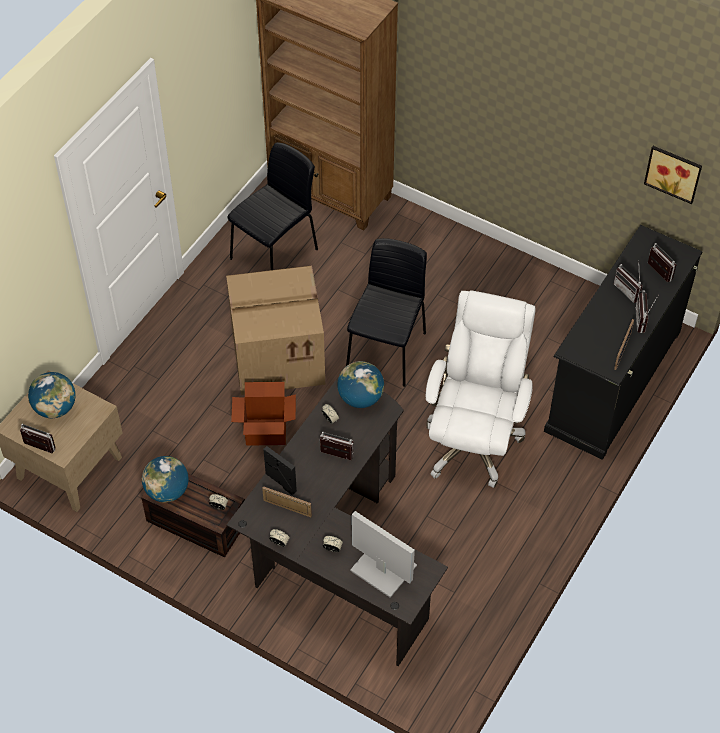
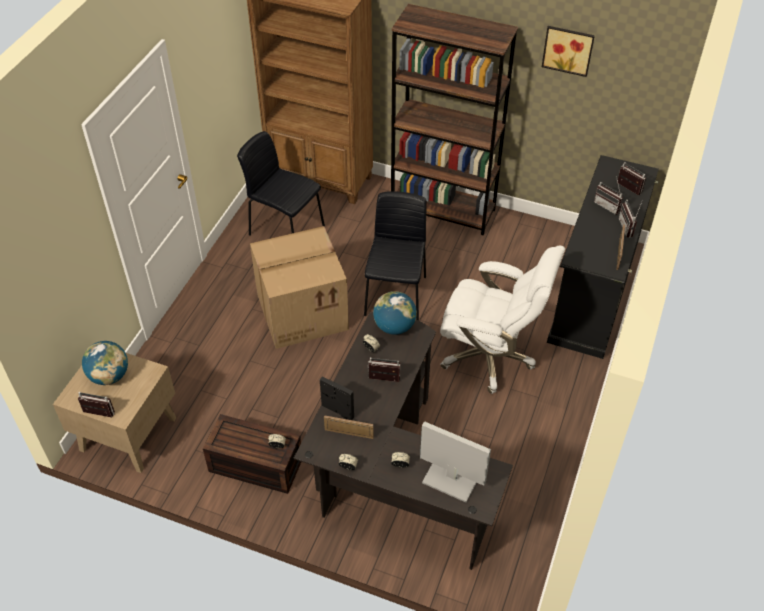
camera: 10 degrees left, 5 degrees down
(167, 491) = (226, 439): globe -> none
(265, 432) = (304, 377): cardboard box -> none
(276, 252) = (284, 229): black chair -> black chair turned 90 degrees counterclockwise
(465, 252) = (443, 210): none -> brown bookcase
(474, 442) = (490, 359): white office chair -> white office chair turned 105 degrees clockwise
(674, 172) = (631, 99): picture -> picture (568, 49)

